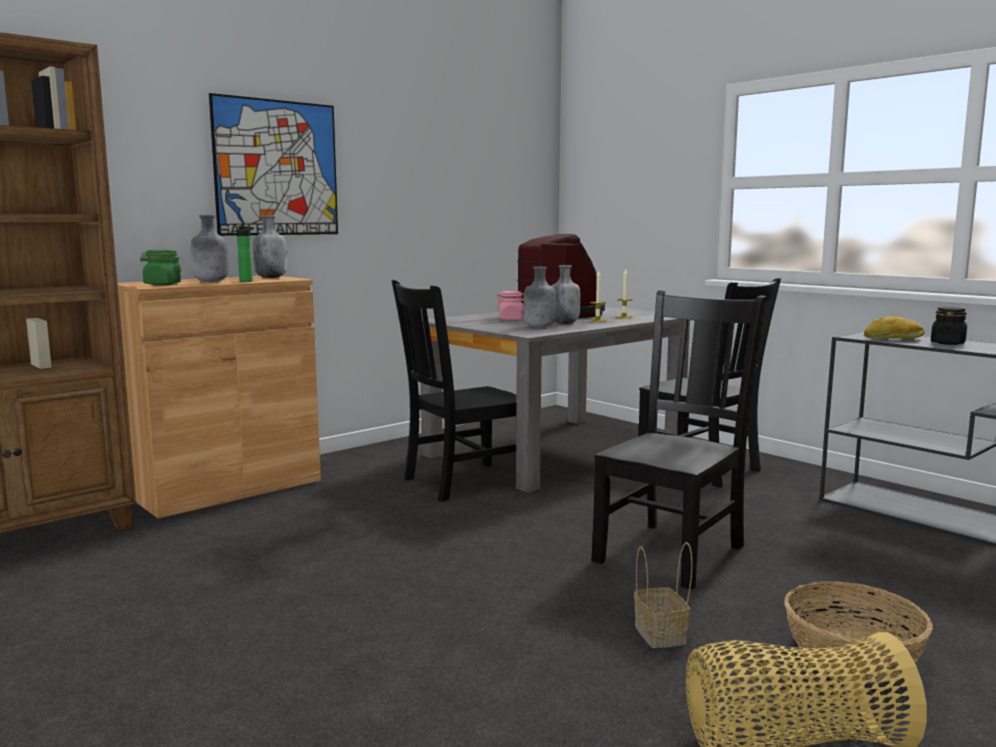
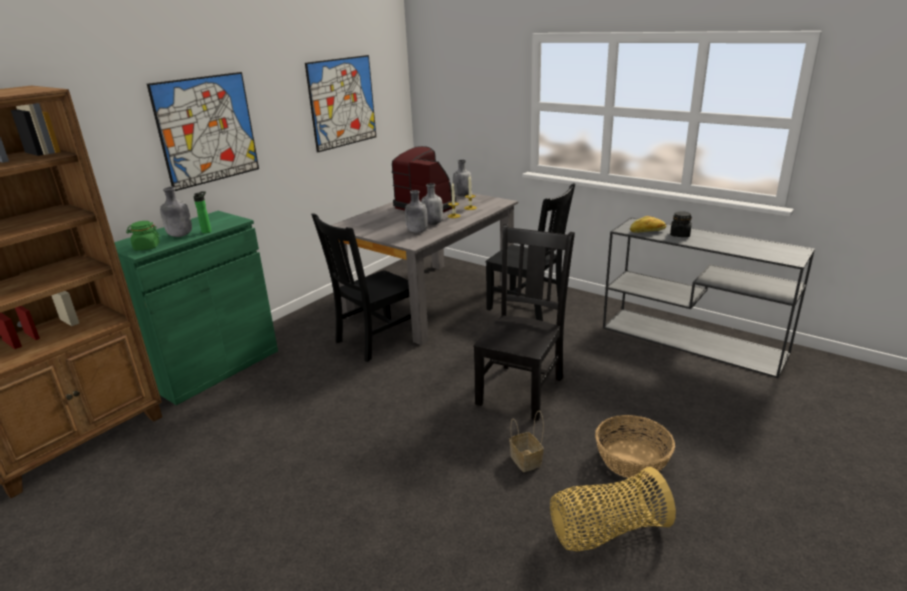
camera: 10 degrees left, 15 degrees up
(226, 488) = (213, 367): brown cabinet -> green cabinet
(271, 277) = (220, 219): grey bottle -> grey bottle (462, 195)
(464, 175) = (342, 102): none -> picture
(511, 319) = (394, 220): pink jar -> none

